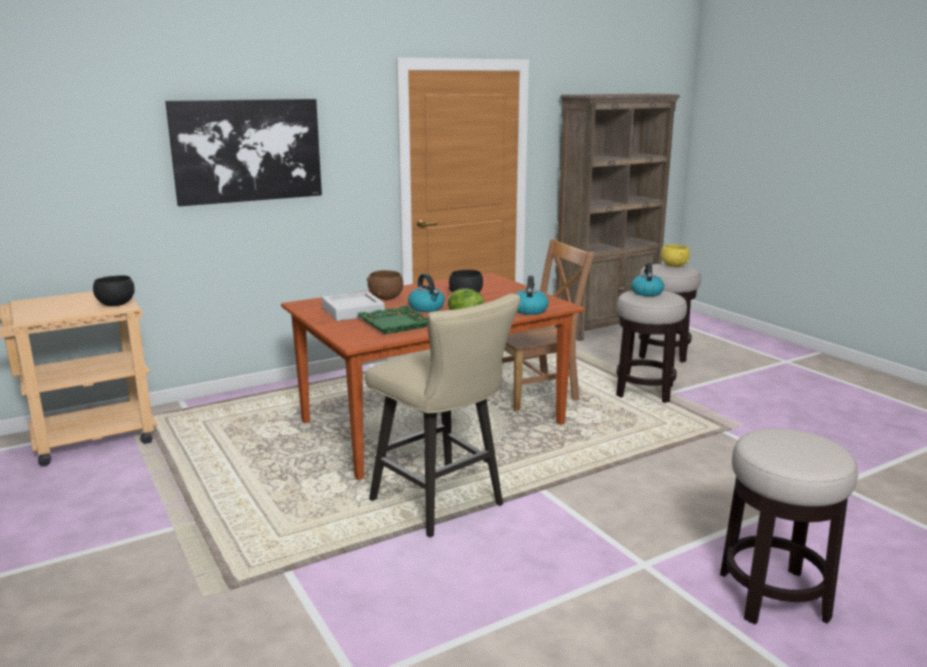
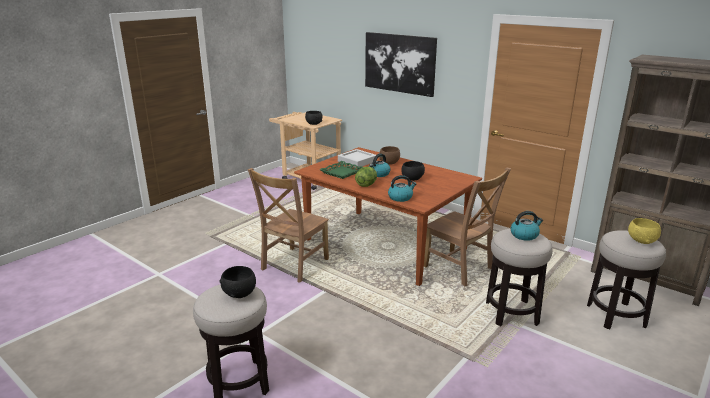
camera: 70 degrees right, 5 degrees up
(443, 505) = (293, 265): beige stool -> brown chair
(786, 438) = (240, 293): none -> black bowl

